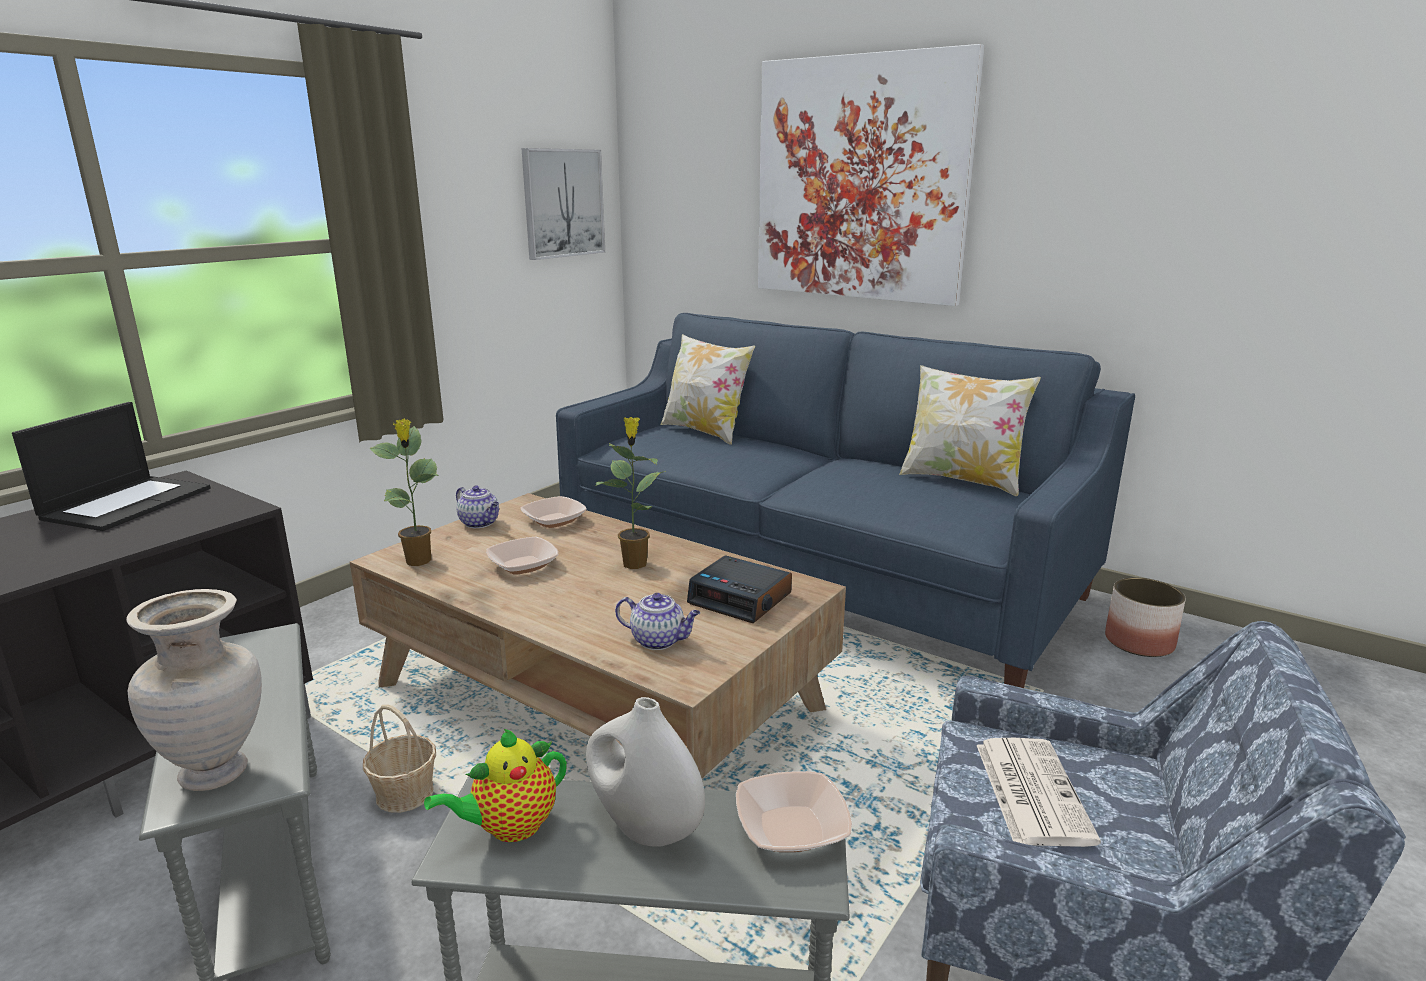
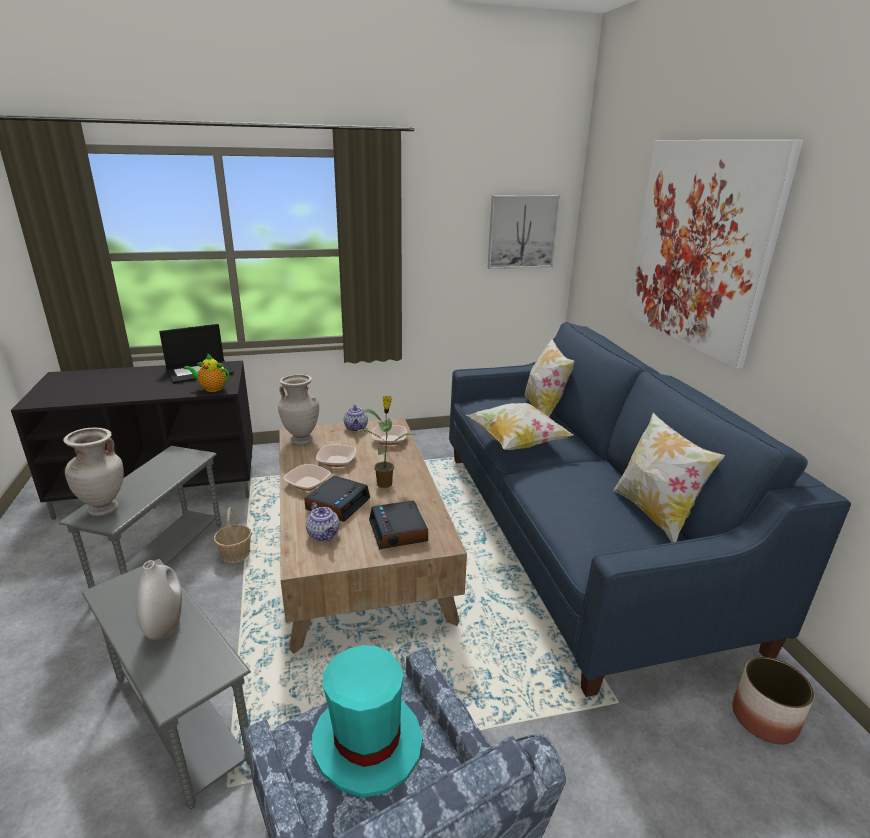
camera: 40 degrees right, 5 degrees up
(419, 561) = (302, 440): potted plant -> beige vase
(510, 827) = (133, 591): teapot -> teapot (211, 388)
(614, 605) = (338, 504): none -> alarm clock
(735, 467) = (516, 443): none -> pillow
(791, 828) = (206, 668): bowl -> bowl (307, 483)
(1030, 790) = (367, 741): newspaper -> turquoise hat

